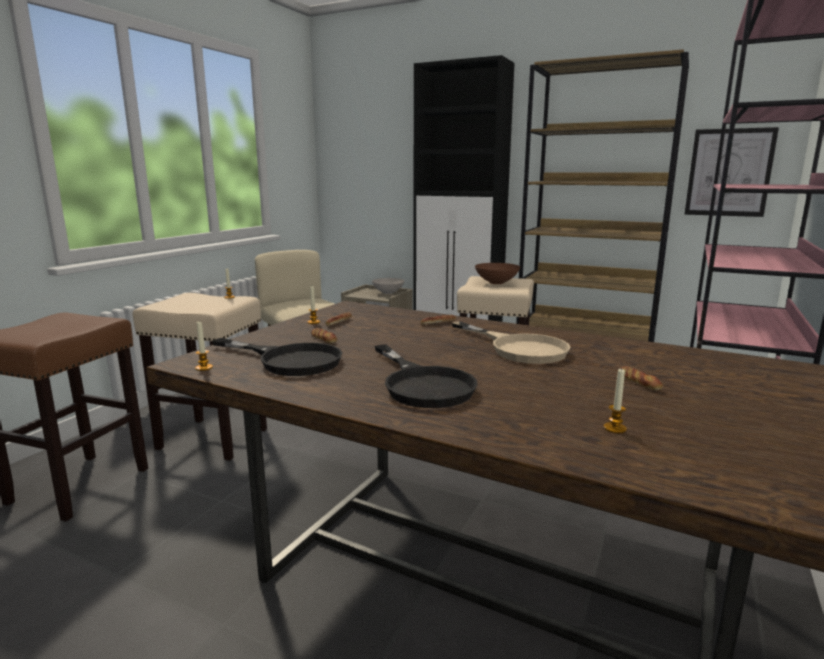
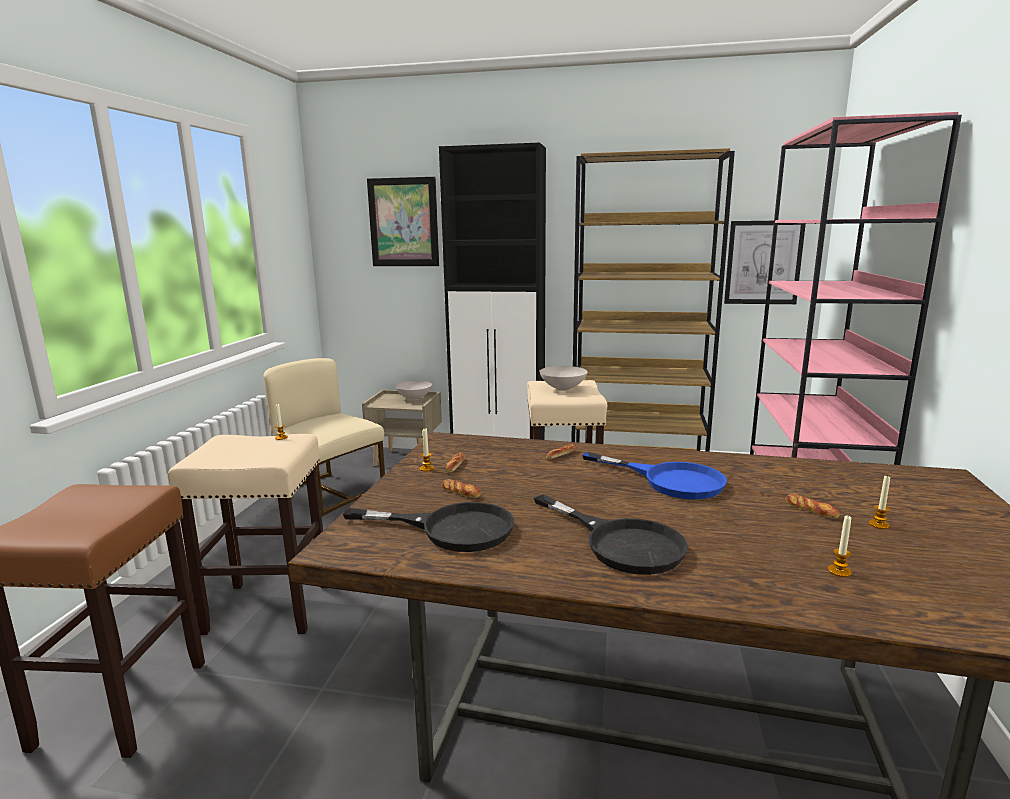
camera: 15 degrees left, 0 degrees up
(204, 368) = (362, 554): candle -> candle (879, 525)
(388, 136) = (403, 222): none -> picture
(496, 282) = (562, 388): brown bowl -> white bowl
(518, 348) = (669, 480): beige frying pan -> blue frying pan

